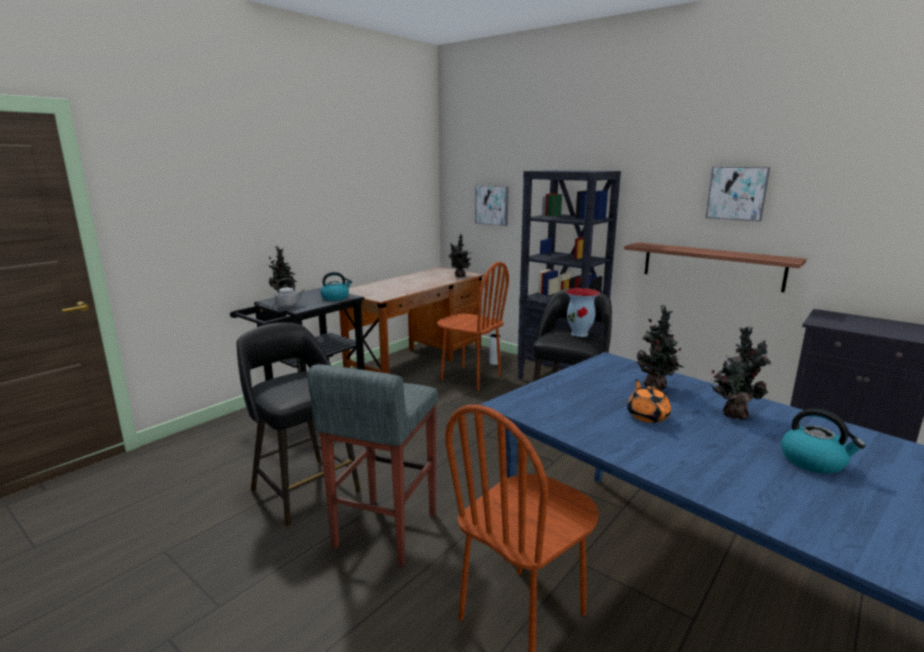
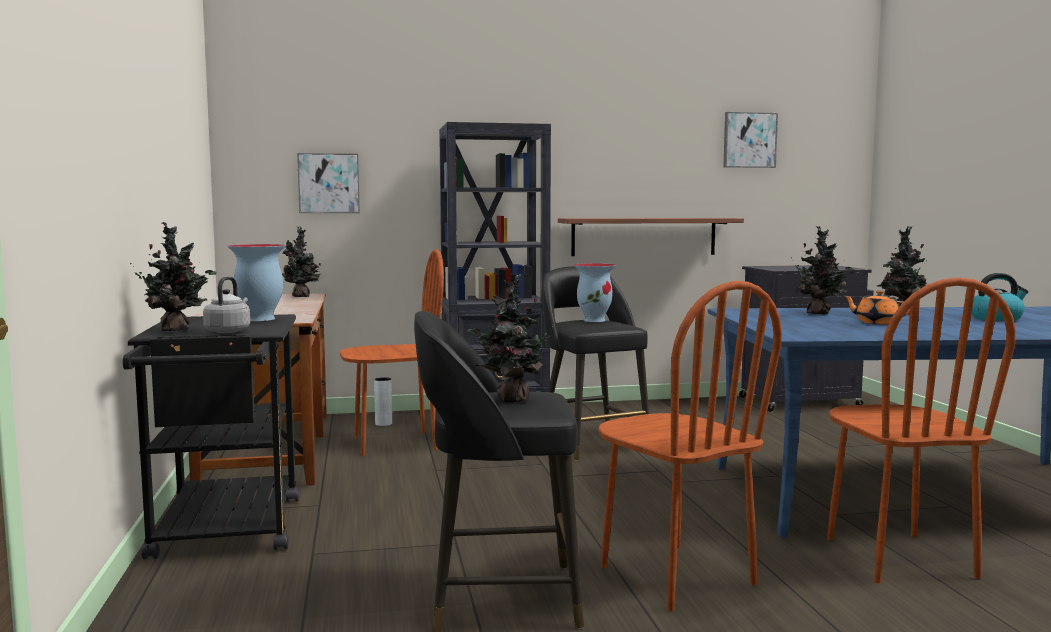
camera: 50 degrees left, 10 degrees down
(294, 386) = (510, 399): none -> potted plant
(335, 297) = (258, 319): kettle -> vase
(384, 530) = (675, 576): grey stool -> brown chair
(737, 193) = (660, 155): picture -> picture (749, 140)

